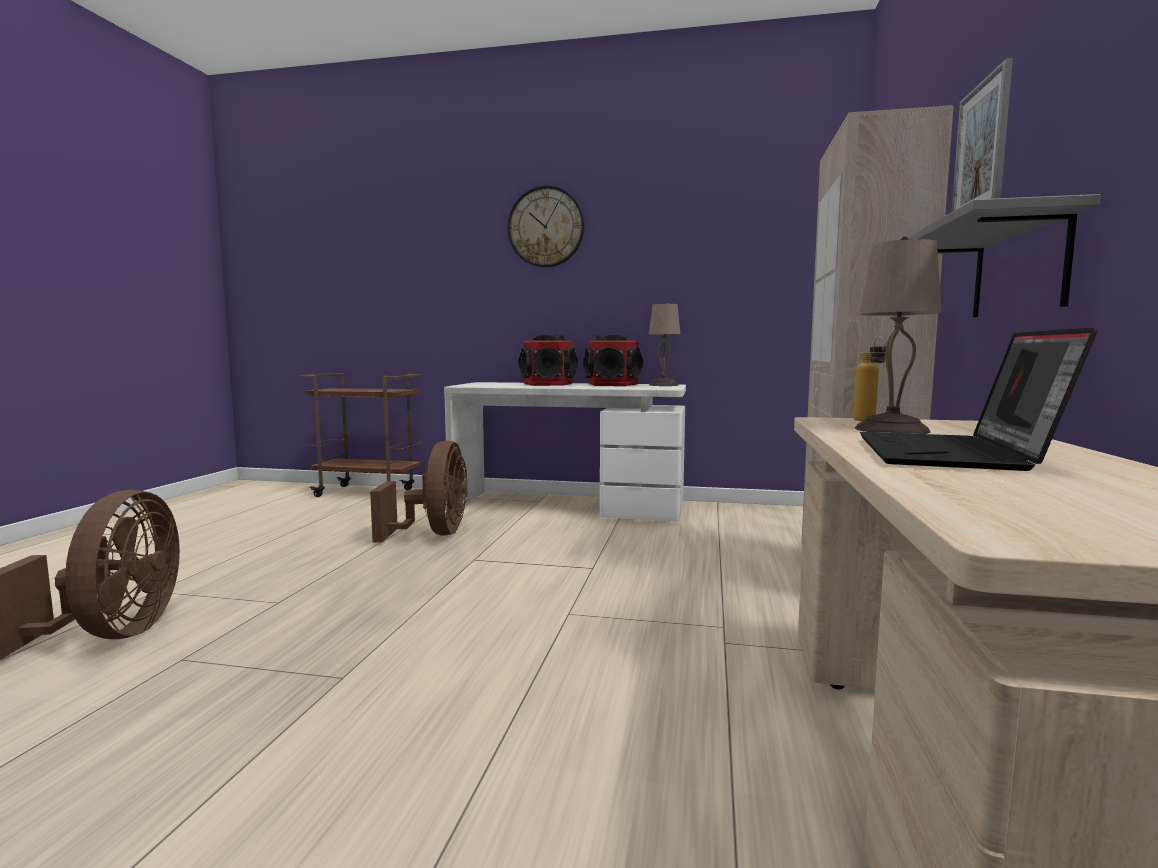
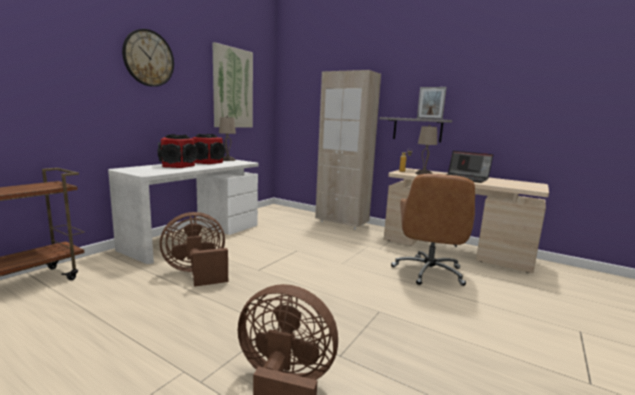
camera: 70 degrees left, 5 degrees up
(434, 534) = (197, 273): brown fan -> brown fan turned 45 degrees counterclockwise
(626, 733) = (428, 272): none -> brown office chair
(717, 249) = (233, 88): none -> picture

